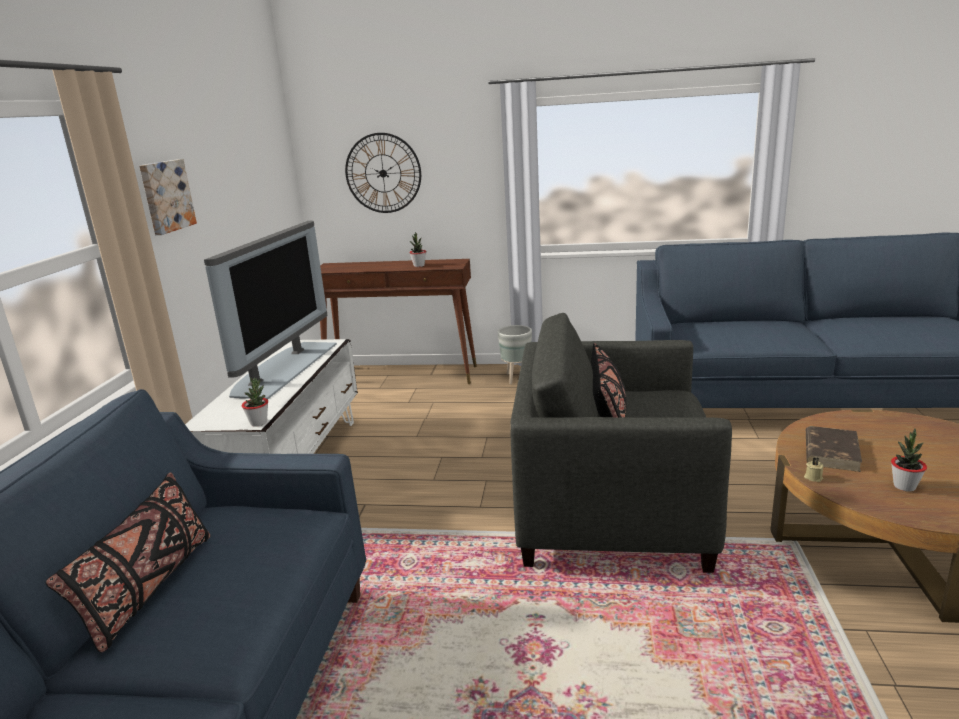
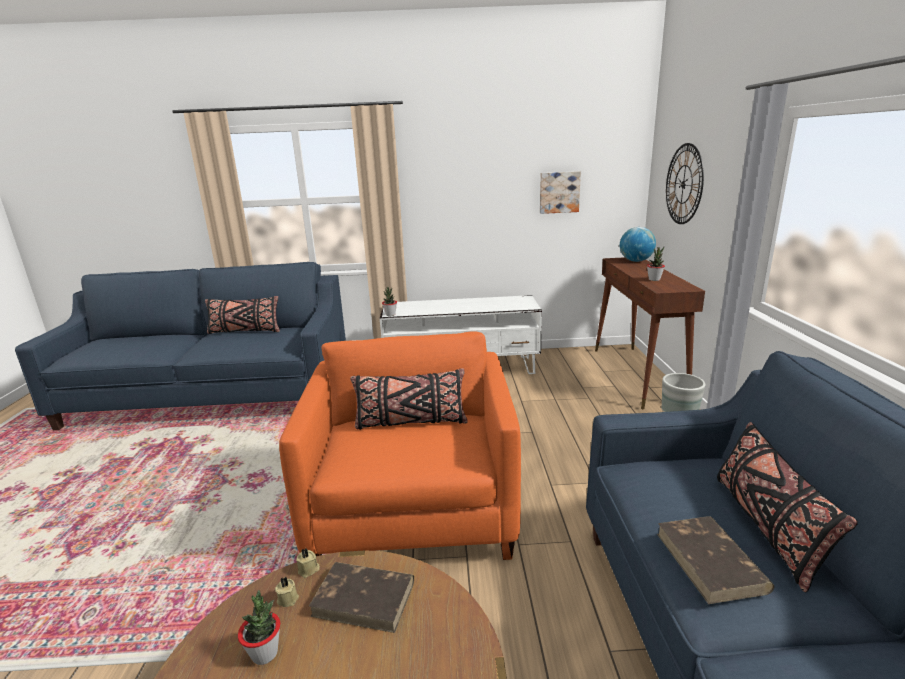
camera: 80 degrees right, 0 degrees up
(165, 196) = (443, 176): picture -> picture (559, 192)
(283, 368) = (476, 304): television -> none
(341, 265) = (636, 261): none -> globe
(612, 509) = (414, 509): grey armchair -> orange armchair
(741, 323) = (766, 526): none -> black pillow
(780, 336) = (711, 562): none -> brown book
(849, 483) = (288, 598): none -> beige candle

